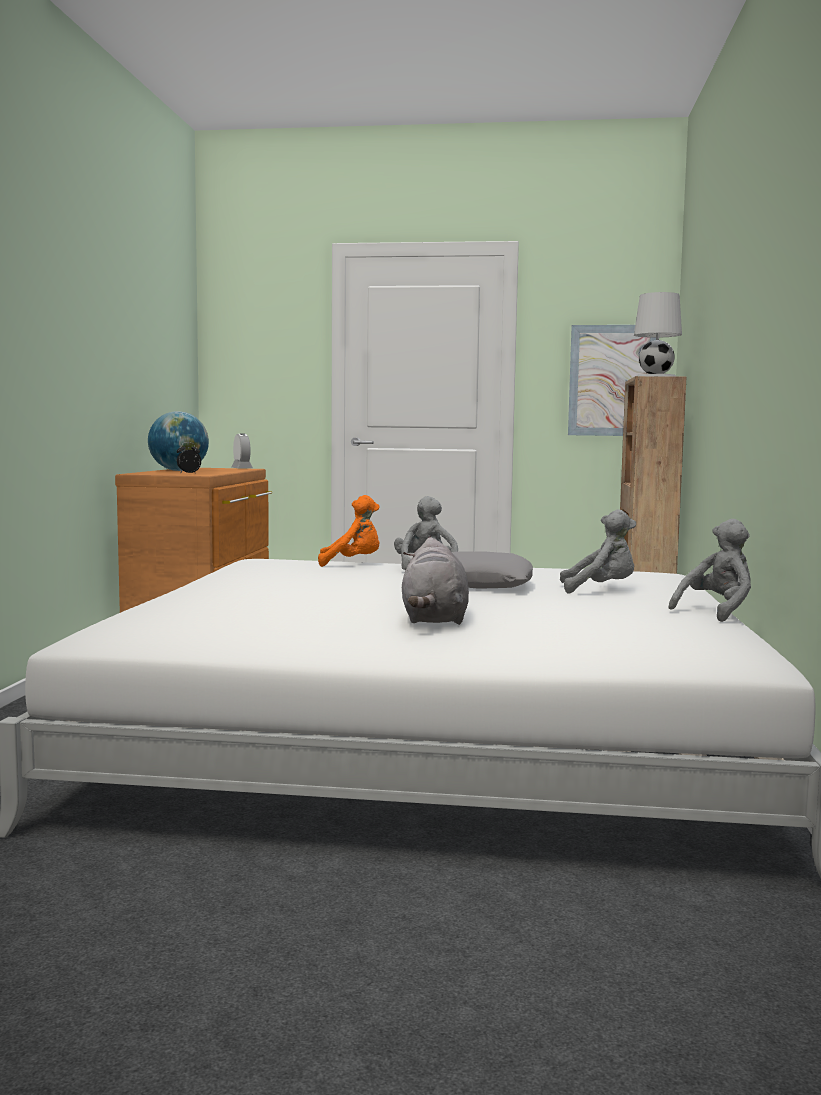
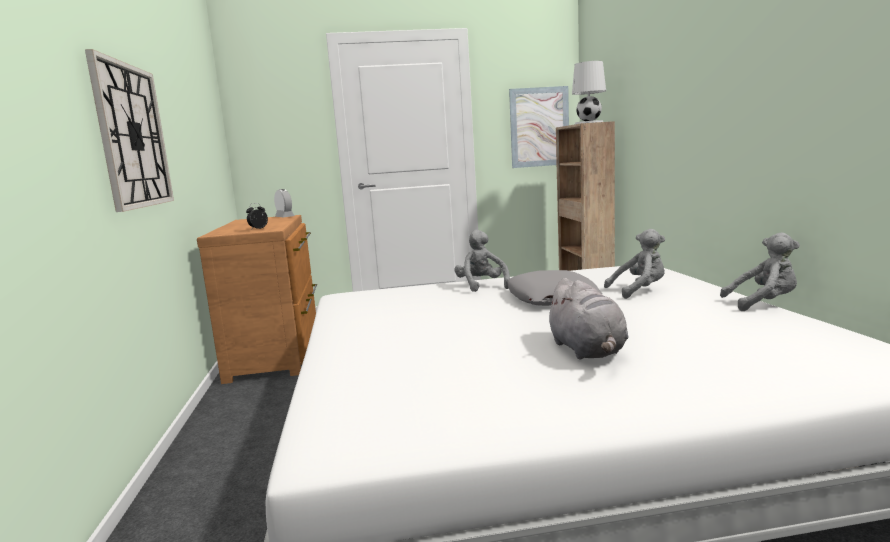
camera: 15 degrees left, 5 degrees up
(49, 353) = (132, 136): none -> wall clock
(179, 470) = (241, 226): globe -> none
(352, 563) = (418, 289): orange plush toy -> none
(717, 612) = (763, 303): grey plush toy -> grey plush toy turned 60 degrees clockwise

